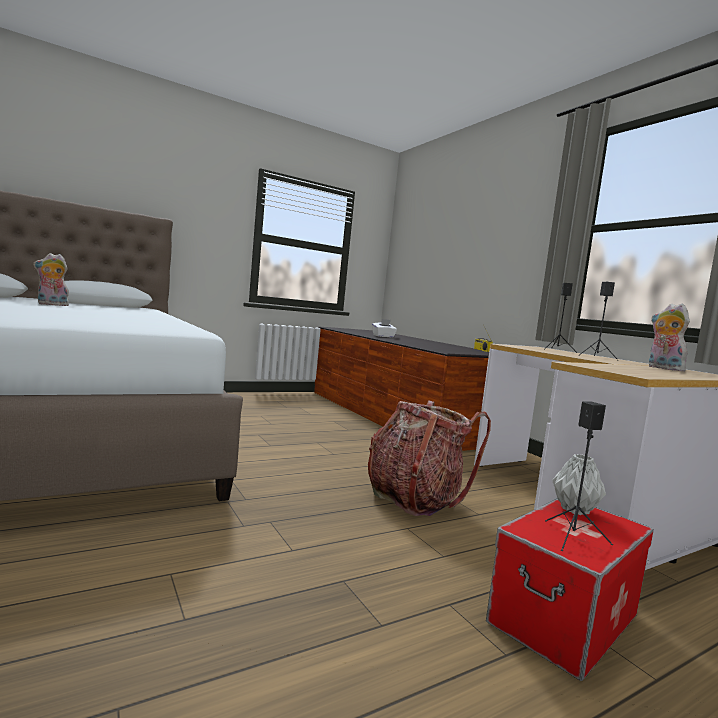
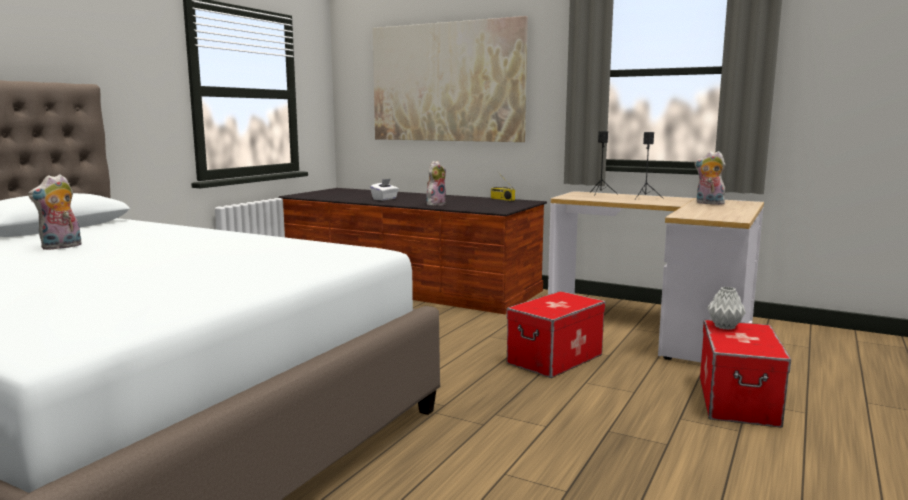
camera: 30 degrees left, 5 degrees up
(409, 342) = (435, 204): none -> plush toy
(415, 498) = (554, 359): backpack -> storage box
(459, 244) = (446, 82): none -> picture
(573, 538) = (751, 344): black speaker -> none

